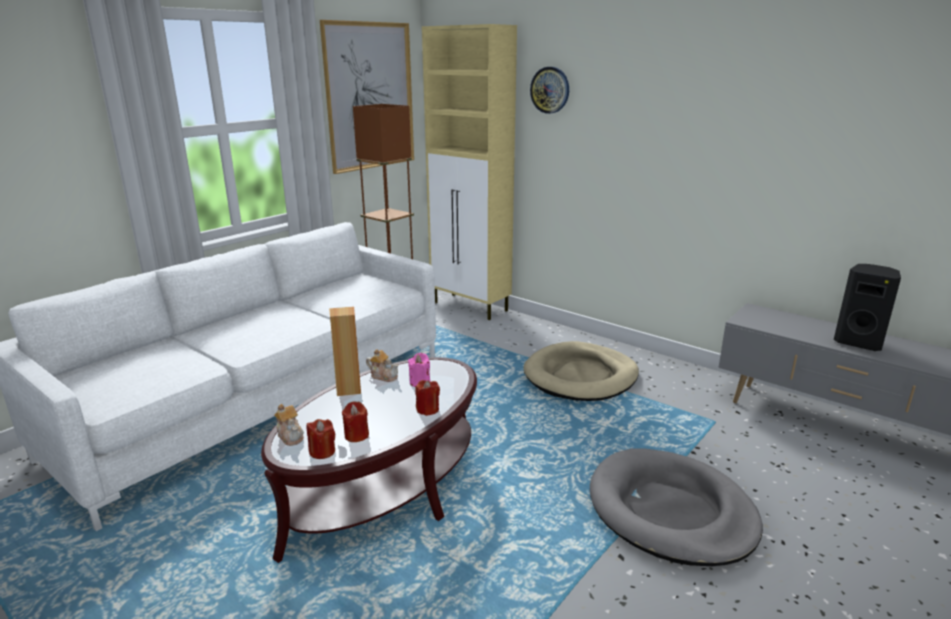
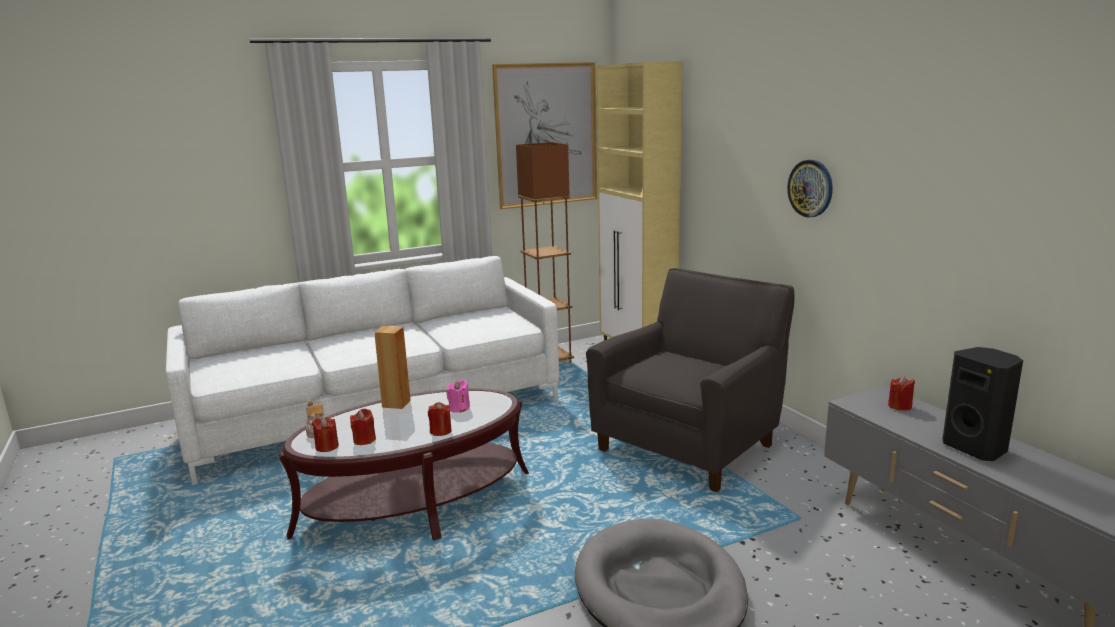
camera: 25 degrees right, 5 degrees down
(384, 376) = (435, 398): teapot -> none
(550, 90) = (709, 129): wall clock -> wall clock (810, 188)
(581, 376) = (690, 444): beige dog bed -> grey armchair
(776, 318) = (899, 406): none -> red candle

